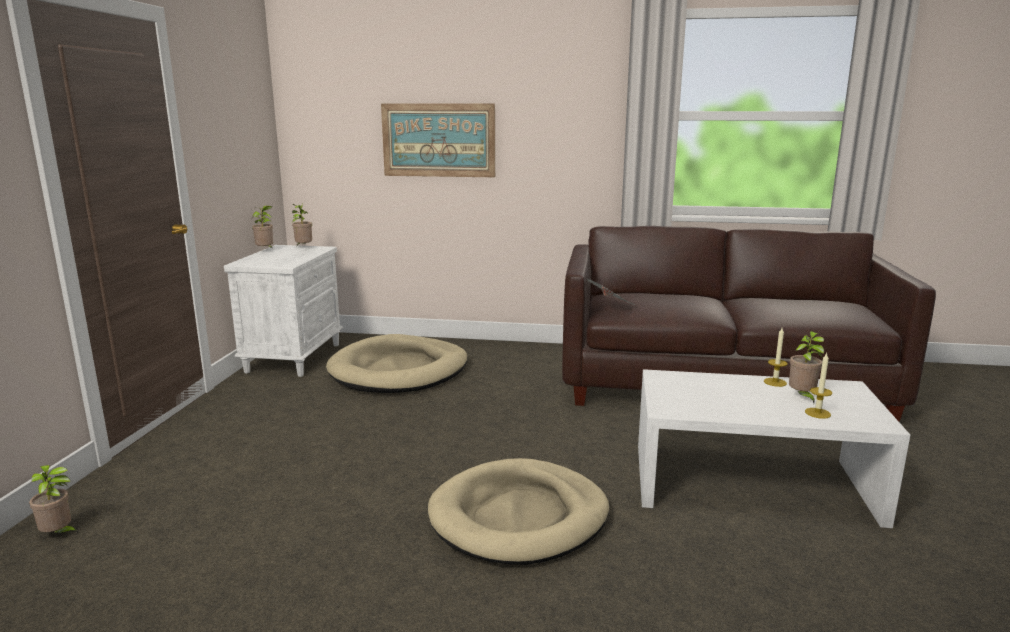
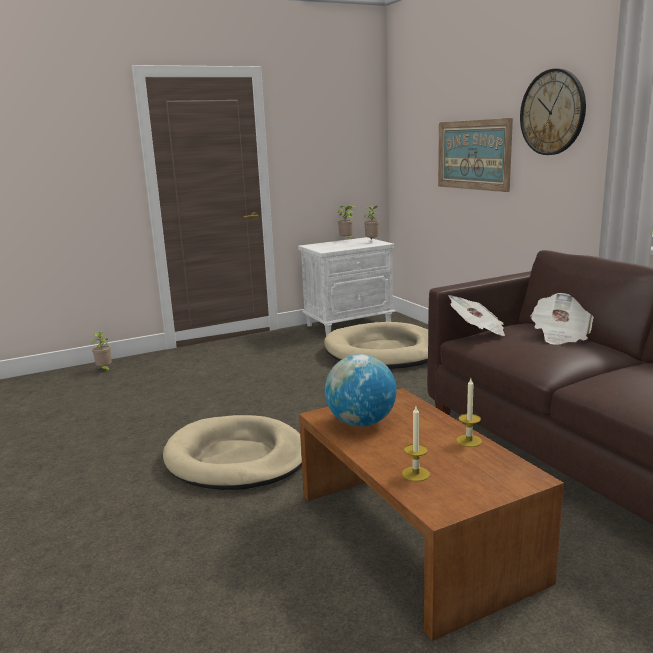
camera: 55 degrees right, 0 degrees up
(547, 101) = (552, 112): none -> wall clock
(667, 294) = (560, 335): none -> newspaper
(700, 402) = (361, 422): none -> globe
(751, 483) = (415, 534): white coffee table -> brown coffee table
(802, 397) = (447, 460): potted plant -> none

